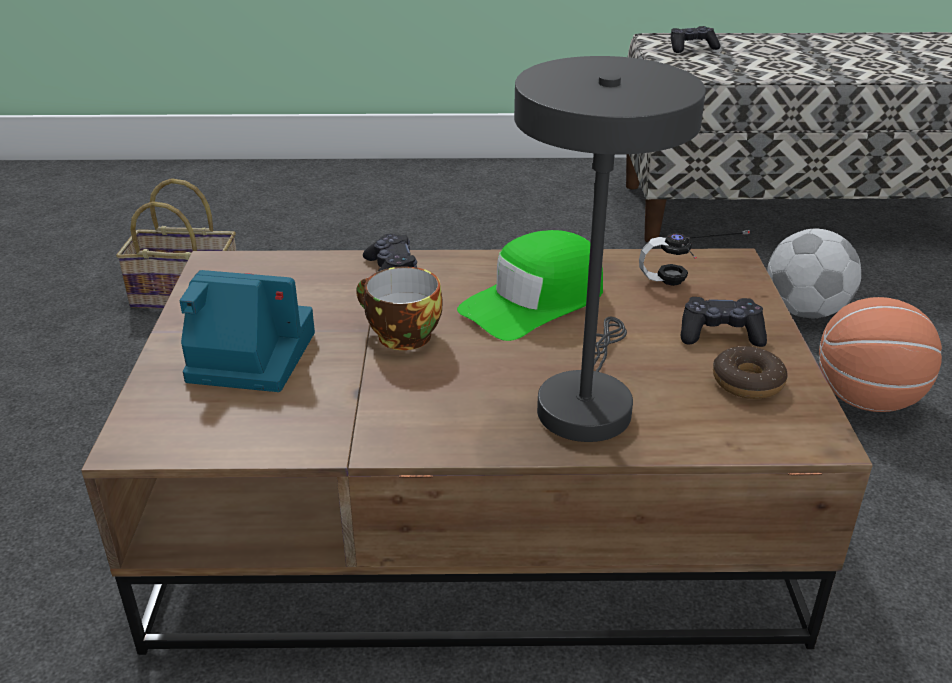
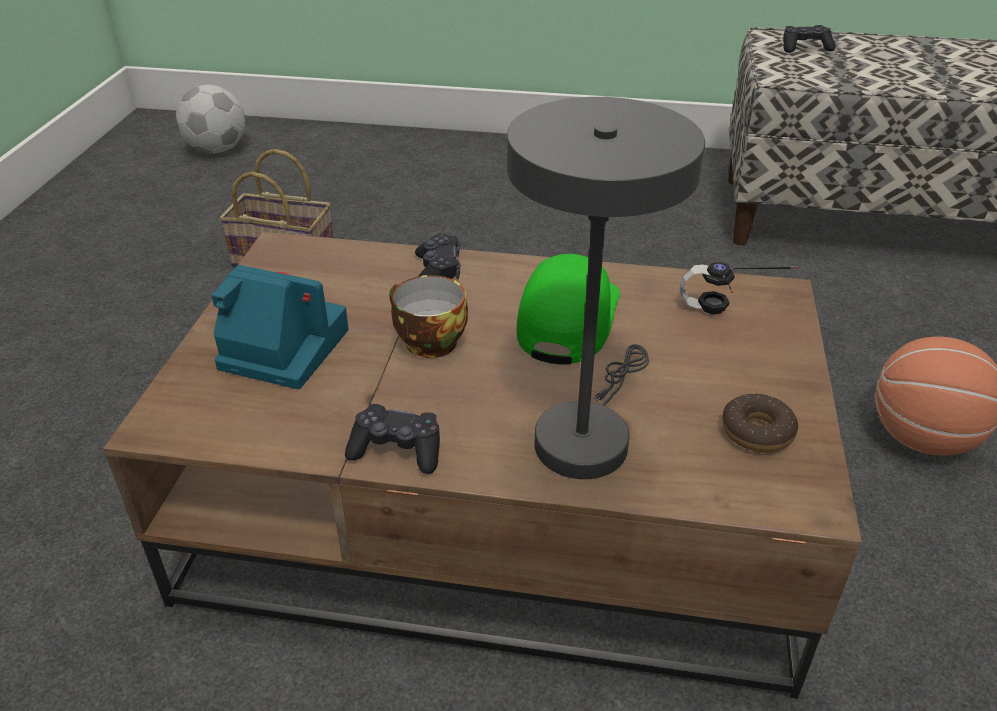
camera: 10 degrees right, 5 degrees up
(534, 301) = (567, 318): green cap -> green cap turned 135 degrees clockwise
(720, 334) = (744, 374): black game controller -> black game controller (397, 450)
(803, 311) = (879, 333): football -> football (216, 149)

